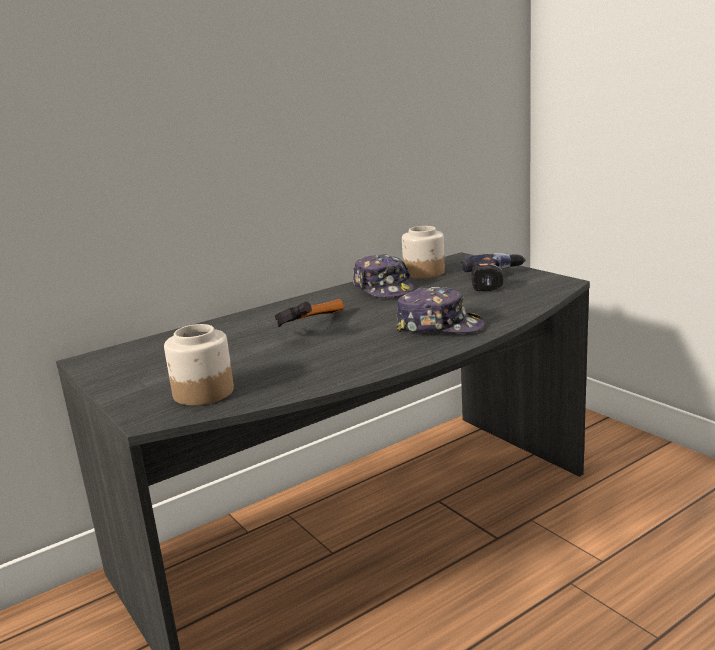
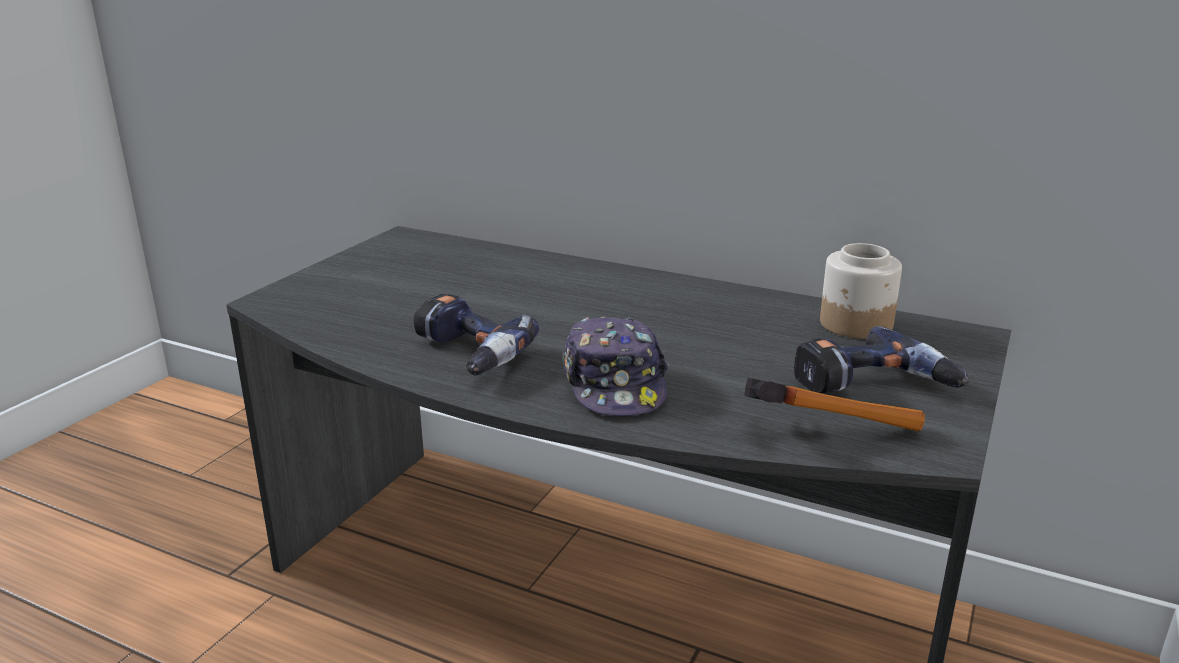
camera: 60 degrees right, 5 degrees up
(203, 393) = (333, 305): jar -> none
(310, 327) = (558, 306): hammer -> hammer (826, 427)
(354, 357) = (466, 355): none -> power drill
(383, 288) = (748, 313): cap -> none

